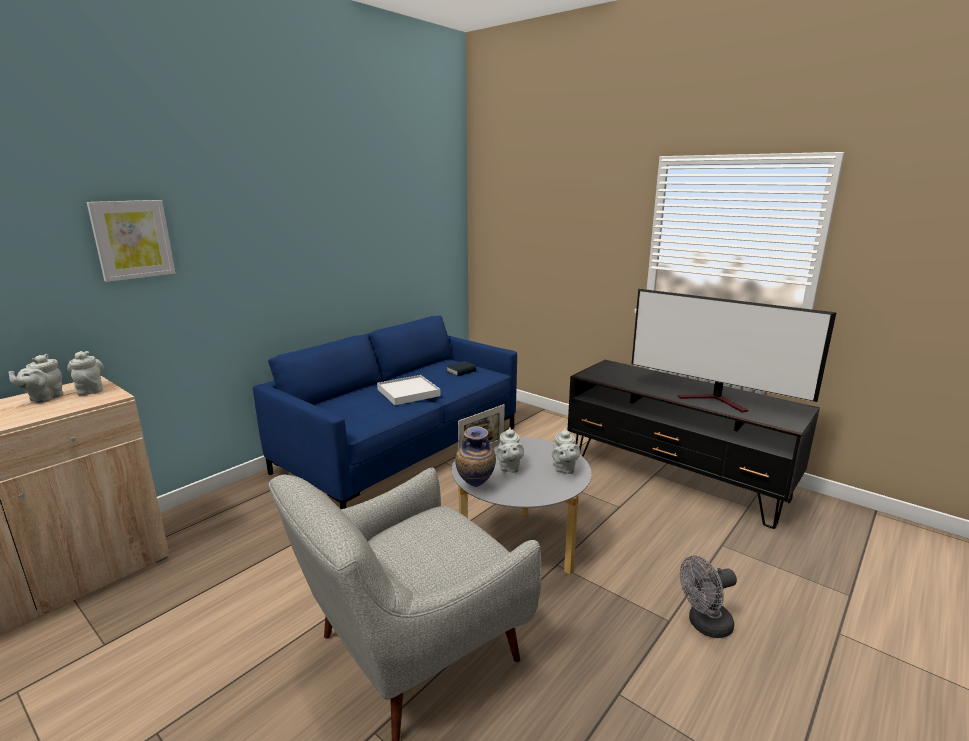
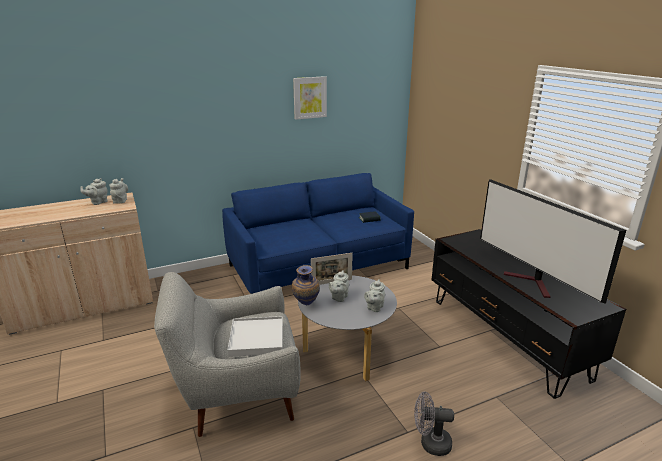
camera: 25 degrees right, 5 degrees up
(132, 239) = (154, 113): picture -> picture (309, 97)
(408, 392) = (319, 229): white tray -> white tray (257, 338)

